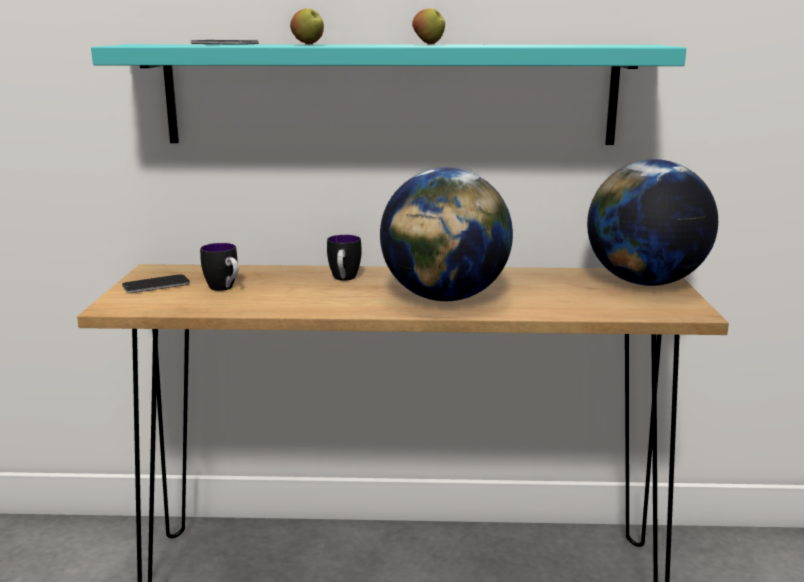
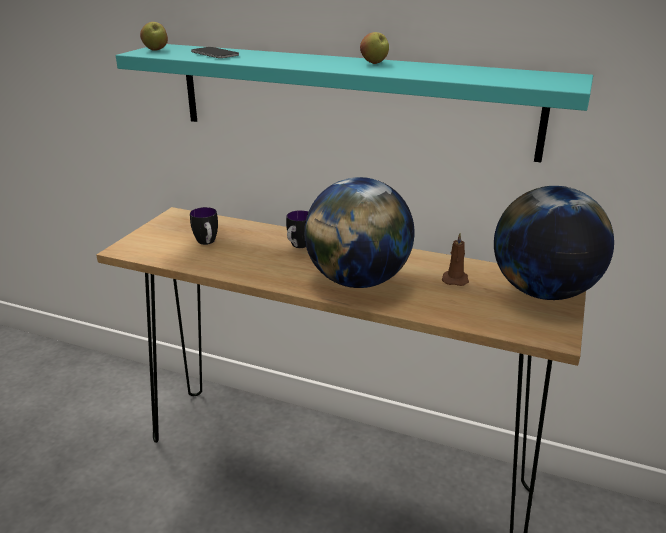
camera: 20 degrees right, 10 degrees up
(156, 285) = (165, 232): phone -> none
(308, 44) = (279, 56): apple -> apple (155, 50)
(547, 284) = (455, 279): none -> brown candle

